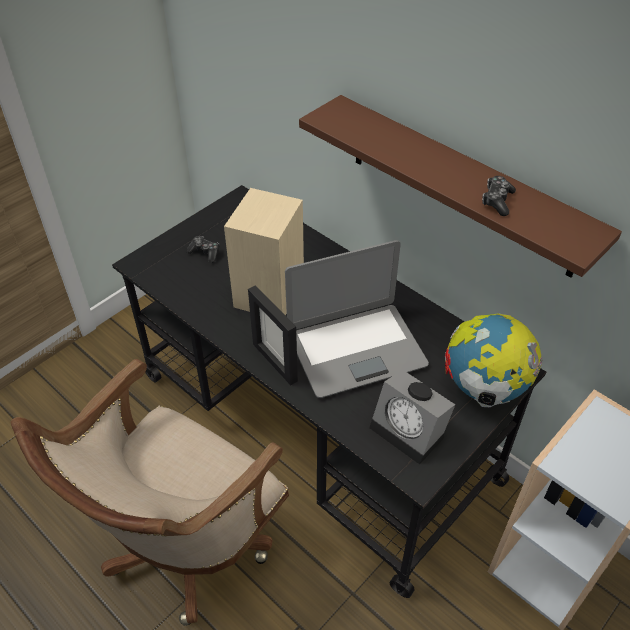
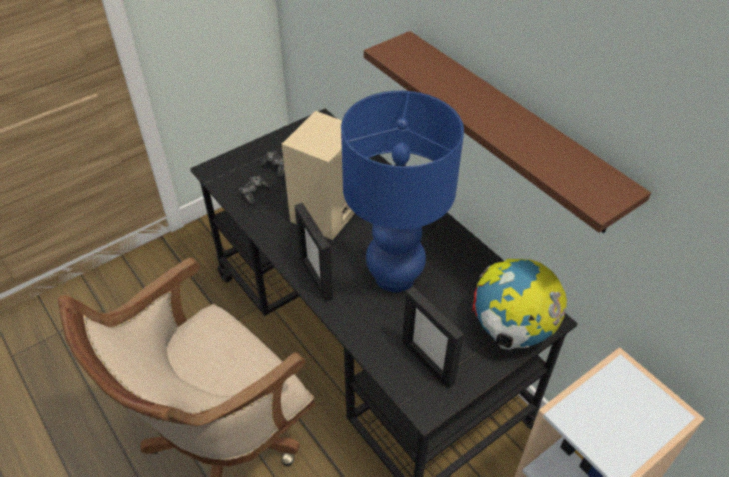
camera: 10 degrees right, 0 degrees up
(355, 349) = (395, 276): laptop -> blue table lamp
(410, 431) = (429, 361): alarm clock -> picture frame
(497, 201) = (532, 148): game controller -> game controller (254, 193)

